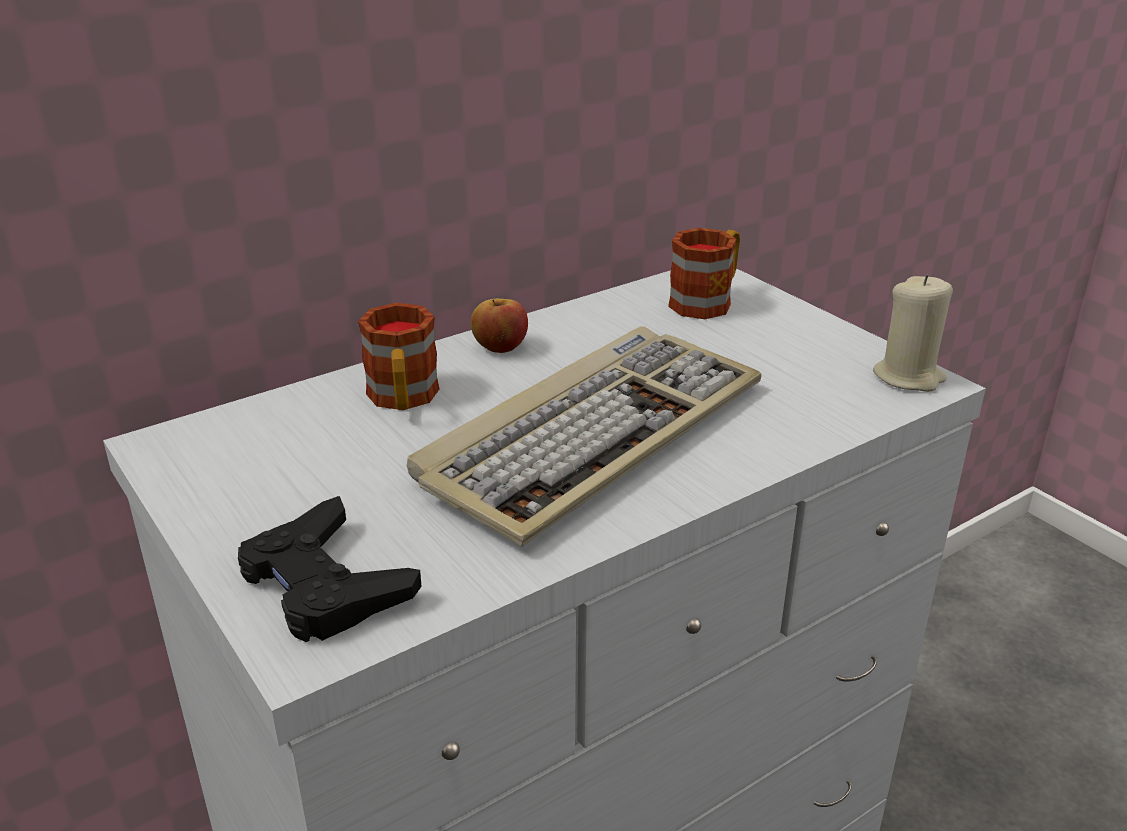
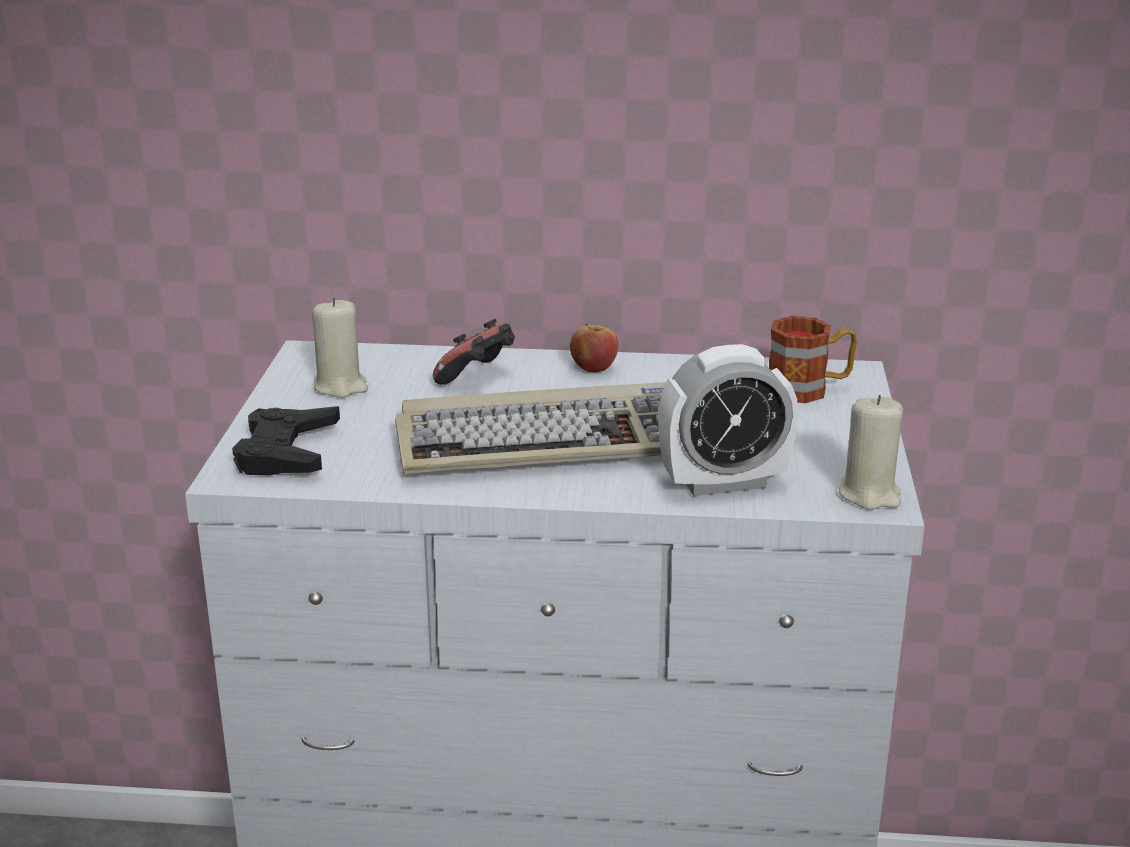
camera: 40 degrees right, 5 degrees down
(264, 471) = (341, 386): none -> beige candle
(403, 399) = (478, 377): mug -> game controller
(795, 415) = (724, 482): none -> alarm clock

